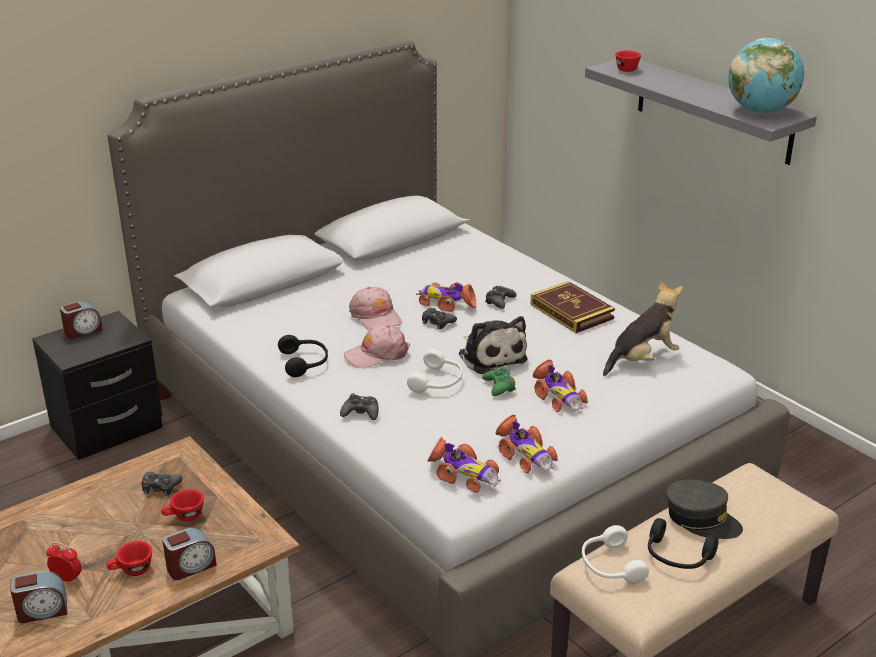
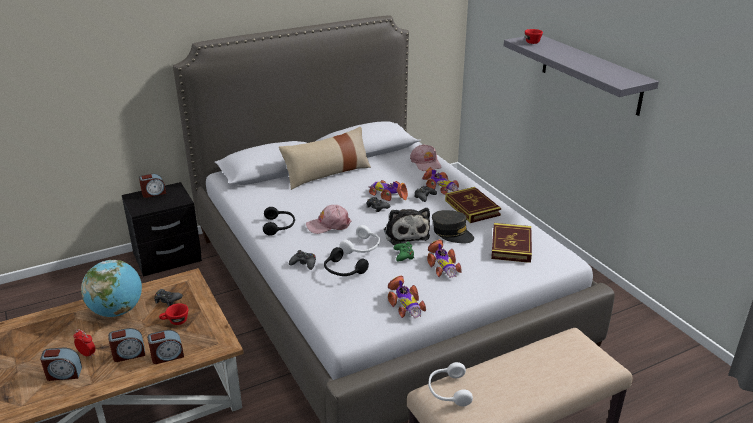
camera: 10 degrees right, 0 degrees up
(131, 571) = (129, 354): red cup -> alarm clock
(347, 280) = (327, 174): none -> beige pillow
(376, 316) = (337, 199): pink cap -> pink cap (426, 163)
(462, 474) = (357, 313): toy car -> toy car (440, 187)
(642, 359) = (511, 246): plush toy -> book
(677, 557) = (499, 390): black headphones -> black headphones (343, 271)
(701, 519) = (525, 365): grey cap -> grey cap (452, 233)
(760, 111) = (617, 75): globe -> globe (117, 311)

